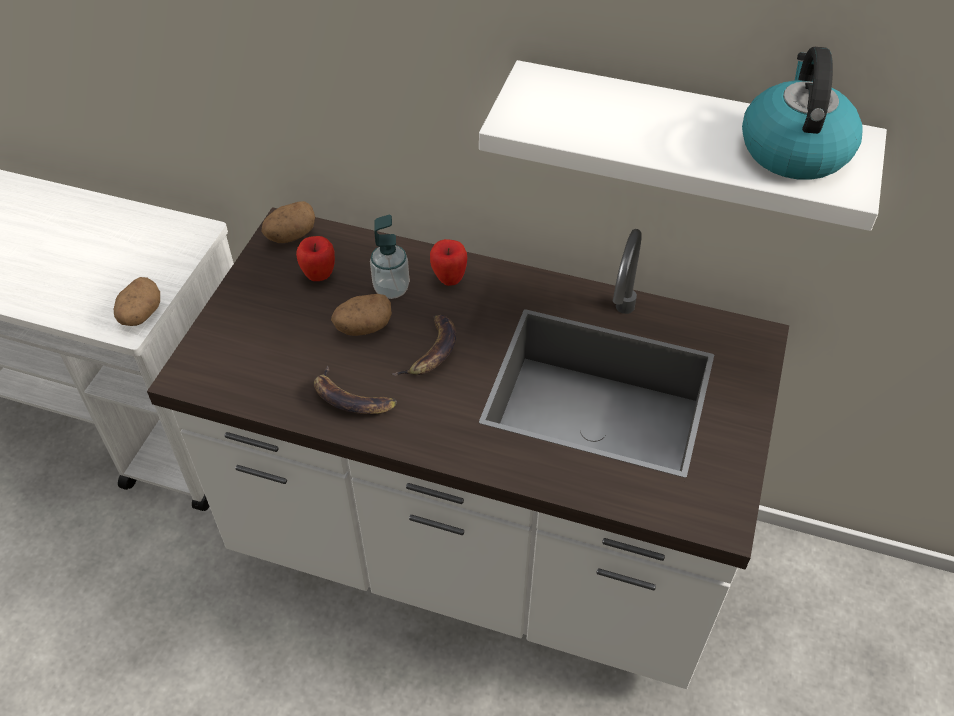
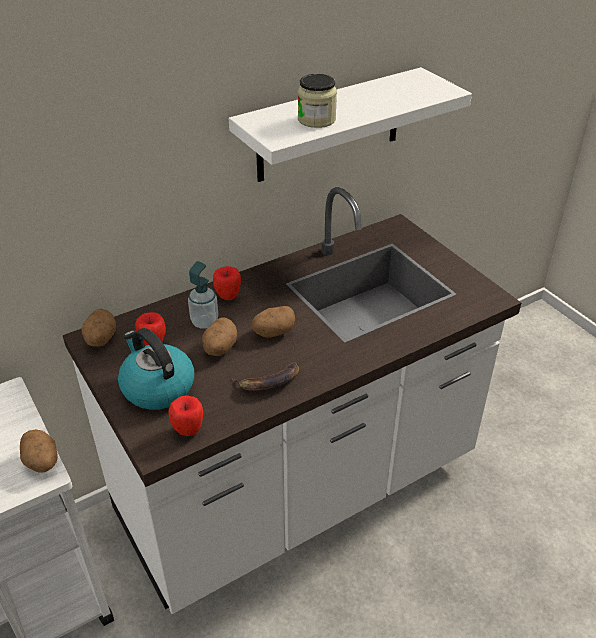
camera: 50 degrees left, 10 degrees down
(227, 384) = (188, 431): none -> apple
(431, 352) = (273, 332): banana -> potato
(599, 123) = (316, 120): none -> jar
(793, 149) = (406, 89): kettle -> kettle (157, 387)

